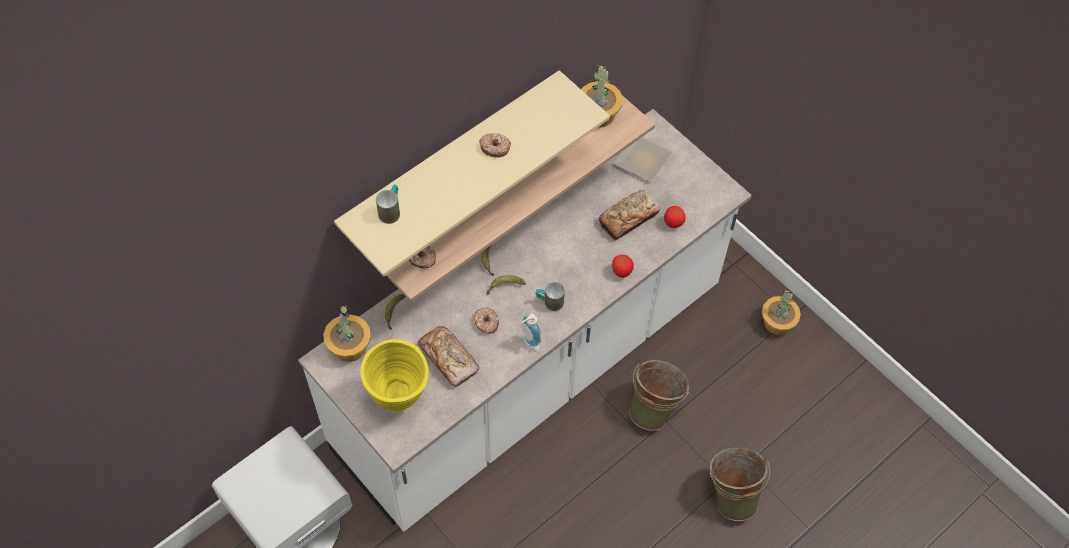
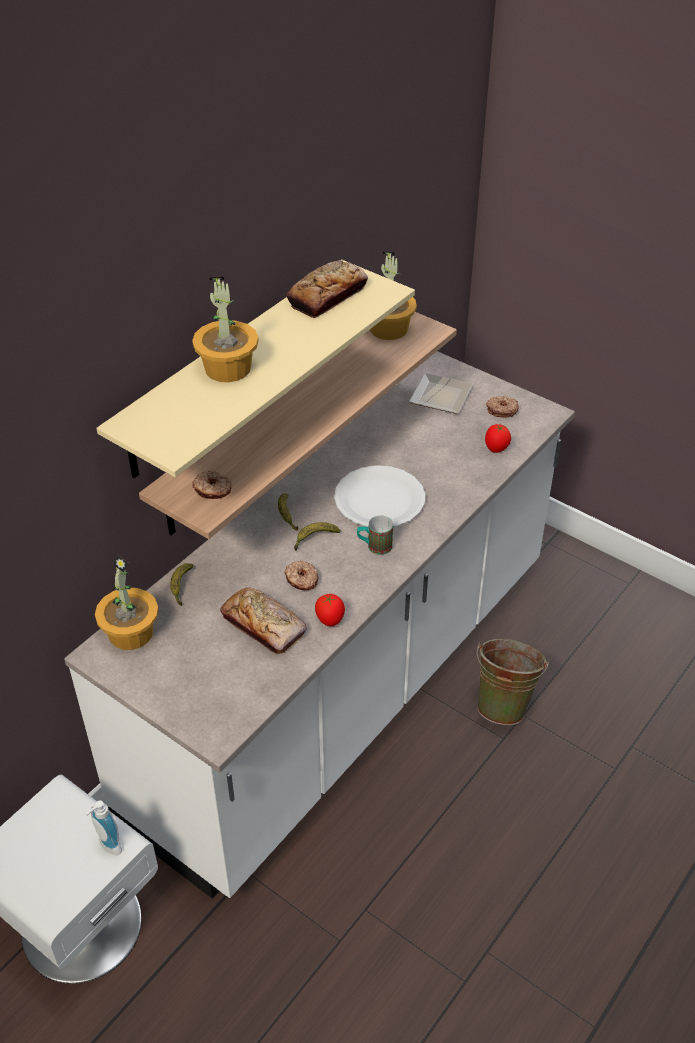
camera: 10 degrees left, 15 degrees down
(391, 210) = (170, 407): mug -> none
(401, 403) = (212, 684): yellow vase -> none
(495, 147) = (286, 333): donut -> donut (502, 410)
(529, 344) = (361, 594): soap dispenser -> soap dispenser (107, 847)
(564, 257) = (379, 499): none -> white plate
(622, 272) = (452, 504): tomato -> tomato (330, 621)
(628, 218) = (443, 451): bread -> bread (327, 296)
(732, 494) = (627, 782): green bucket -> none
(777, 323) = (615, 592): potted plant -> potted plant (228, 369)

